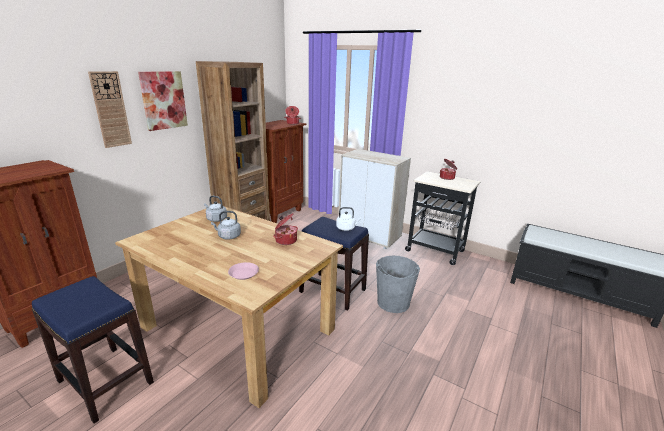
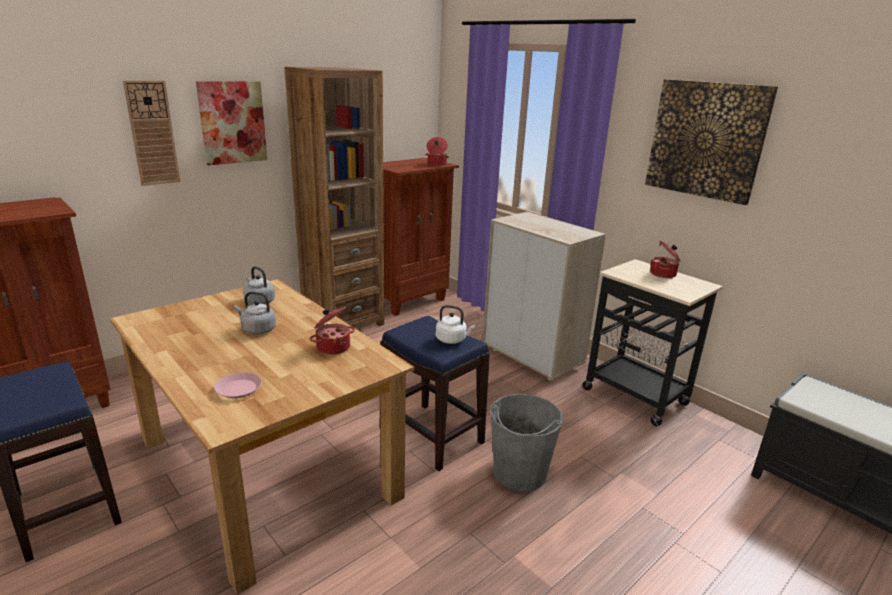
camera: 15 degrees right, 0 degrees up
(465, 99) = (706, 140): none -> picture

